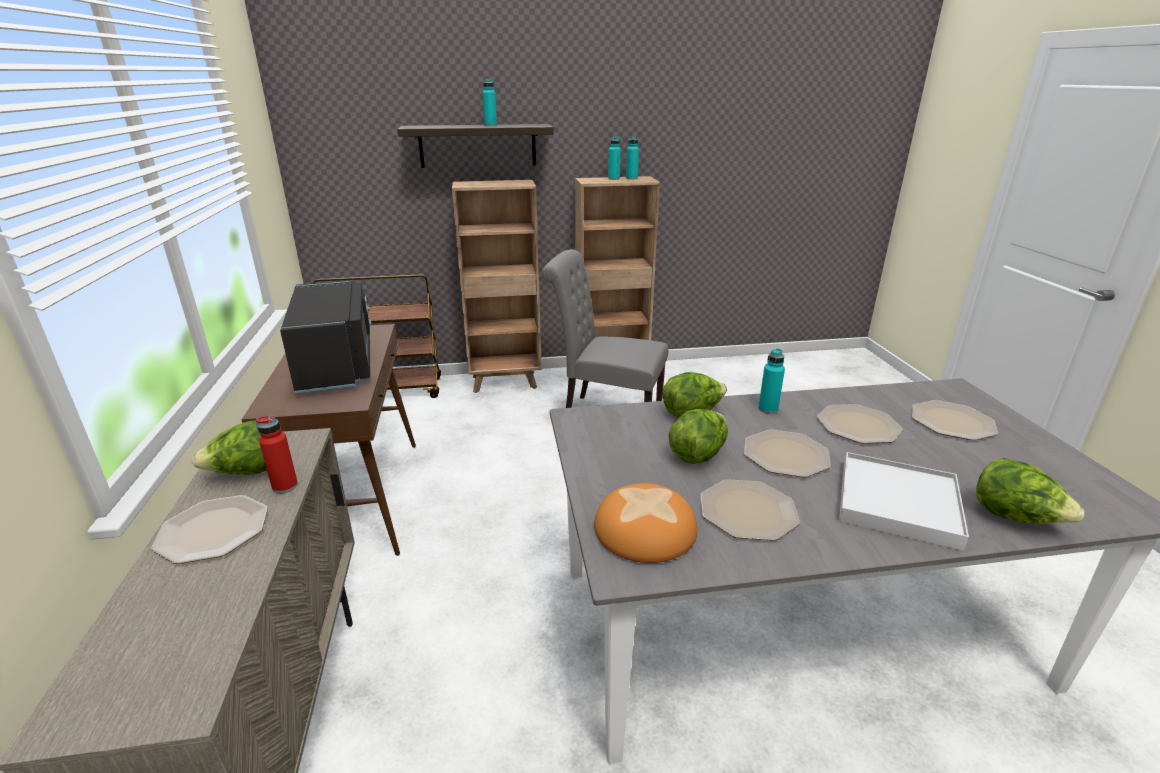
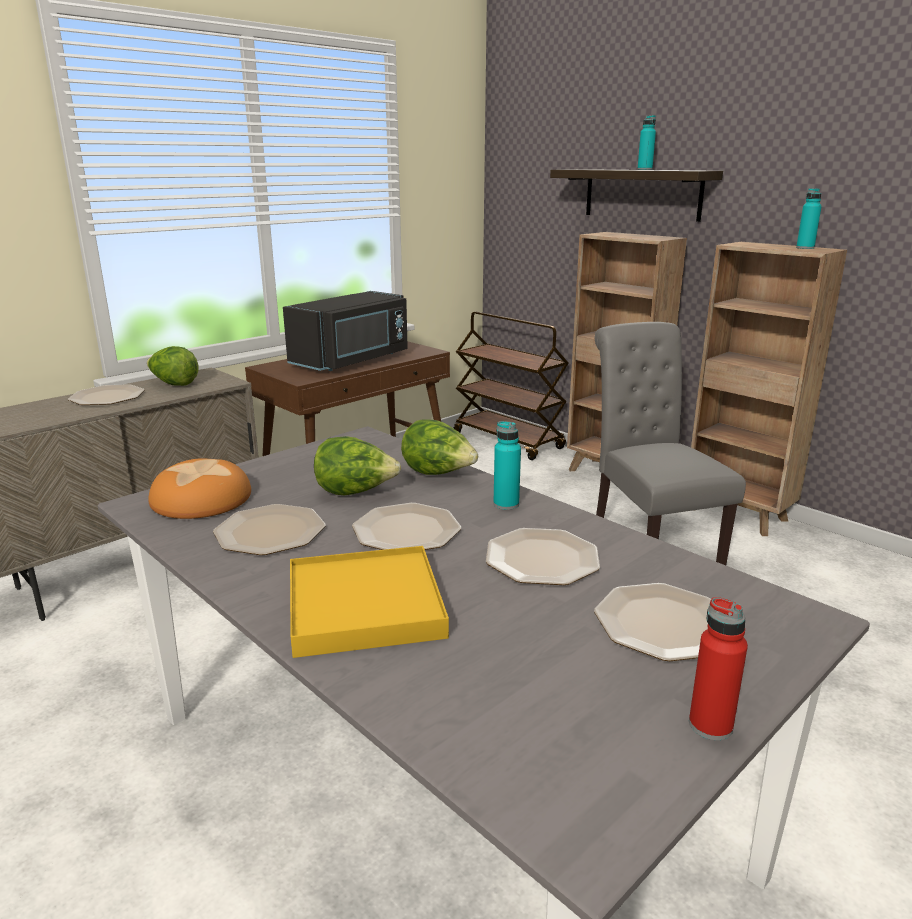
camera: 55 degrees right, 5 degrees down
(285, 486) = (166, 395): red bottle -> red bottle (710, 725)
(614, 179) = (779, 246): turquoise bottle -> none
(897, 503) = (365, 605): white tray -> yellow tray
(1015, 518) = (413, 693): lettuce -> none

